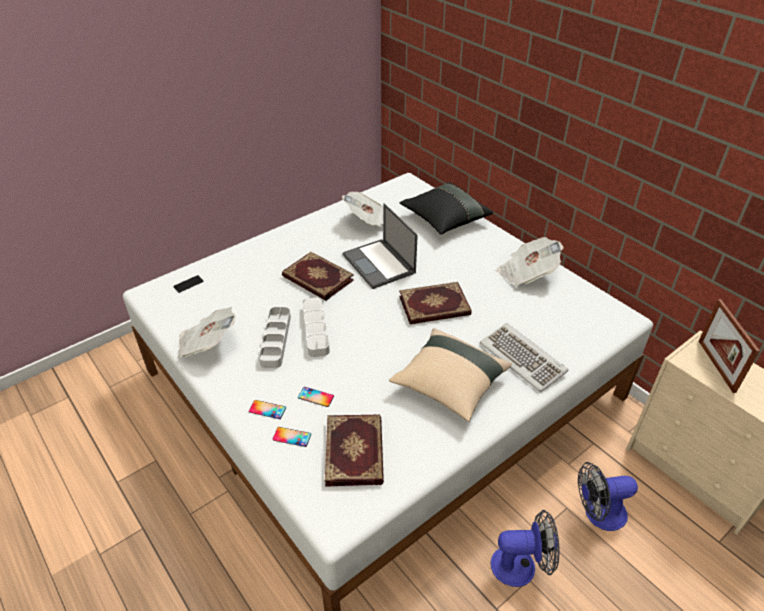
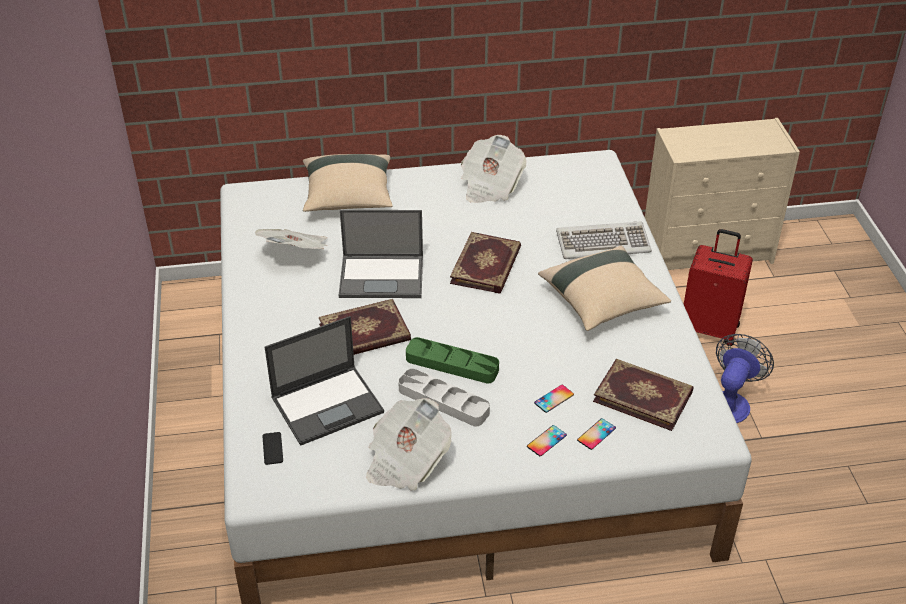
camera: 60 degrees left, 0 degrees up
(240, 290) = (328, 404): none -> laptop
(315, 329) = (452, 364): grey tray -> green tray
(444, 219) = (348, 197): black pillow -> beige pillow
(598, 514) = (710, 328): fan -> red suitcase
(716, 366) = (701, 142): picture frame -> none

